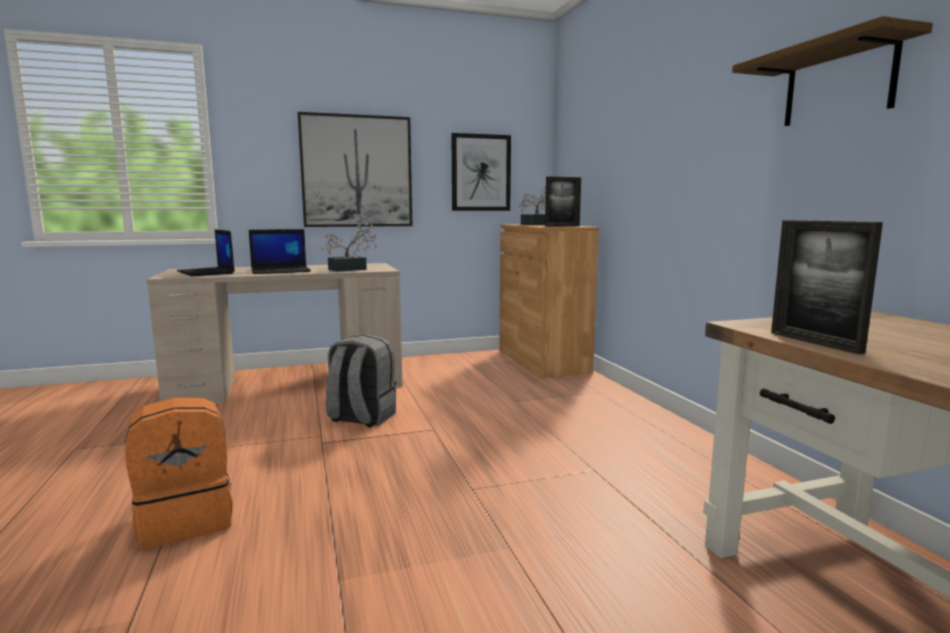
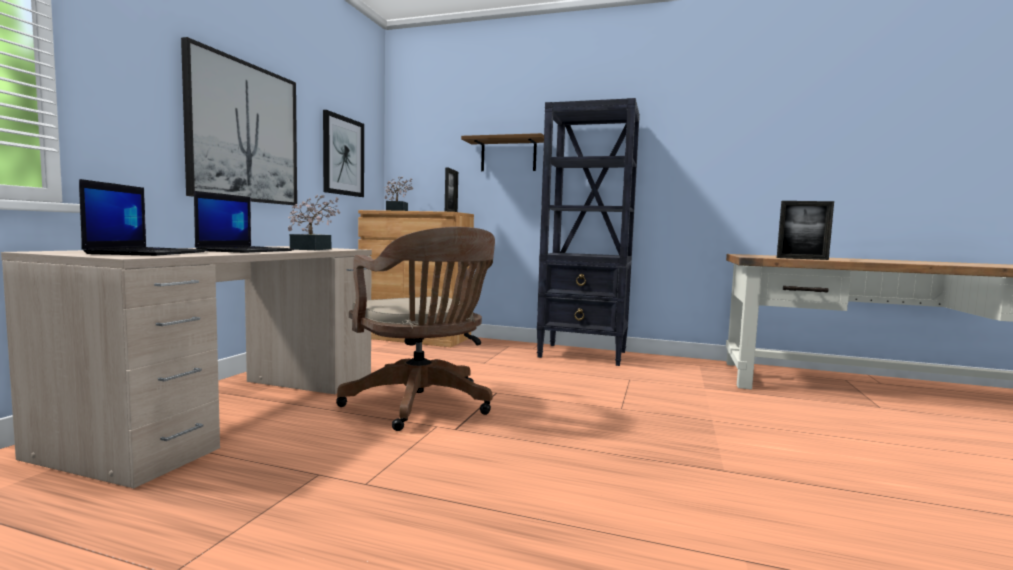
camera: 55 degrees left, 5 degrees down
(186, 520) = (561, 513): orange backpack -> none
(206, 272) = (148, 253): laptop -> laptop turned 90 degrees counterclockwise
(361, 418) = (422, 405): grey backpack -> brown office chair
(648, 426) = (583, 354): none -> black bookcase
(838, 83) = (696, 136): shelf -> shelf (508, 155)

